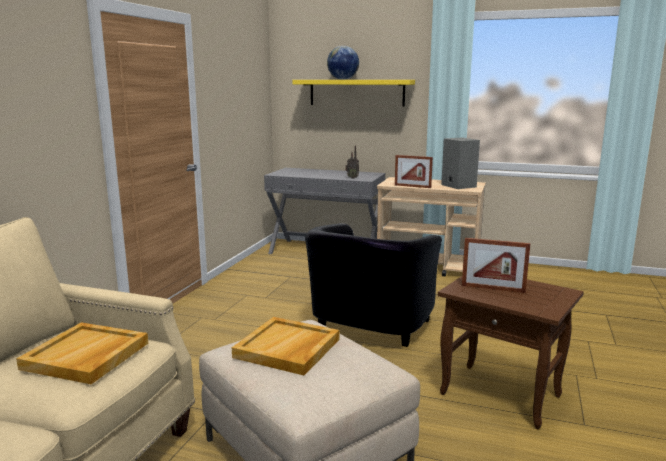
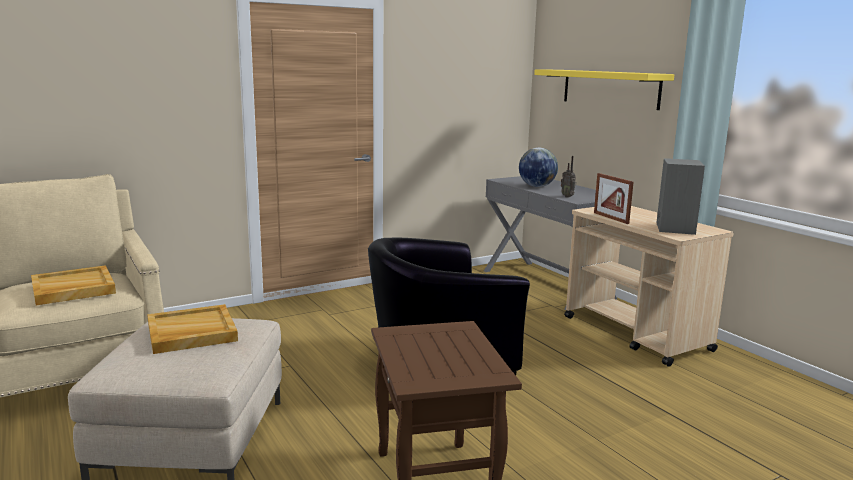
camera: 40 degrees right, 0 degrees up
(342, 79) = (588, 70): globe -> globe (536, 186)
(493, 288) = (428, 344): picture frame -> none

